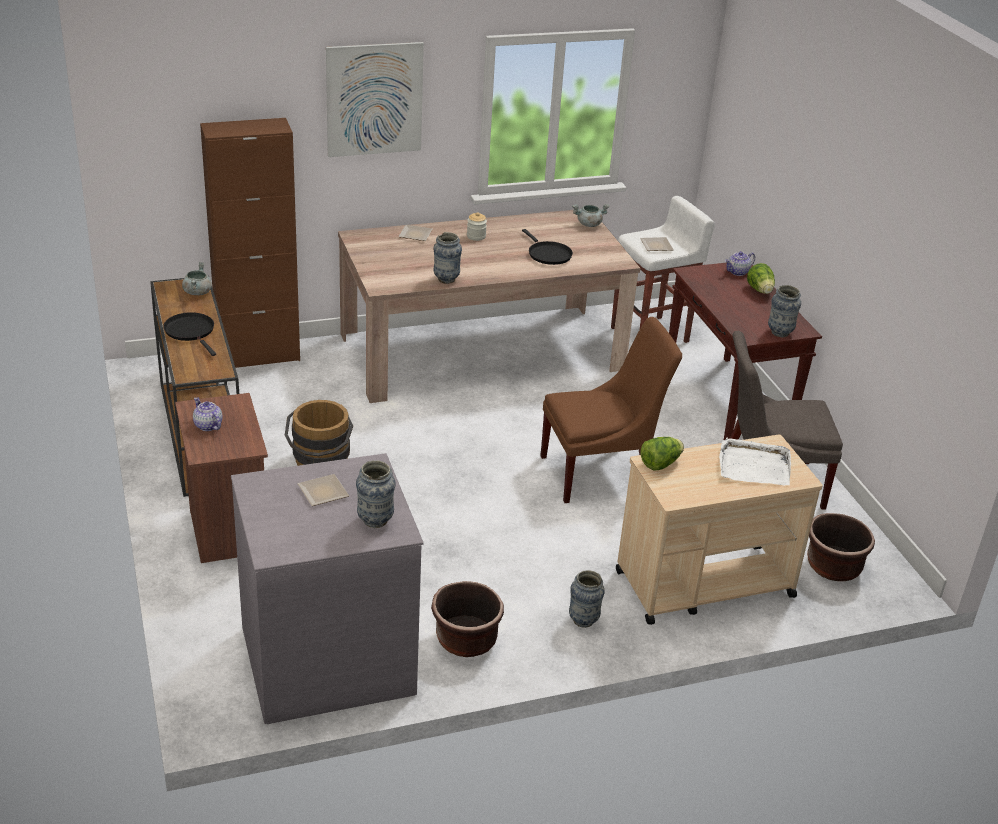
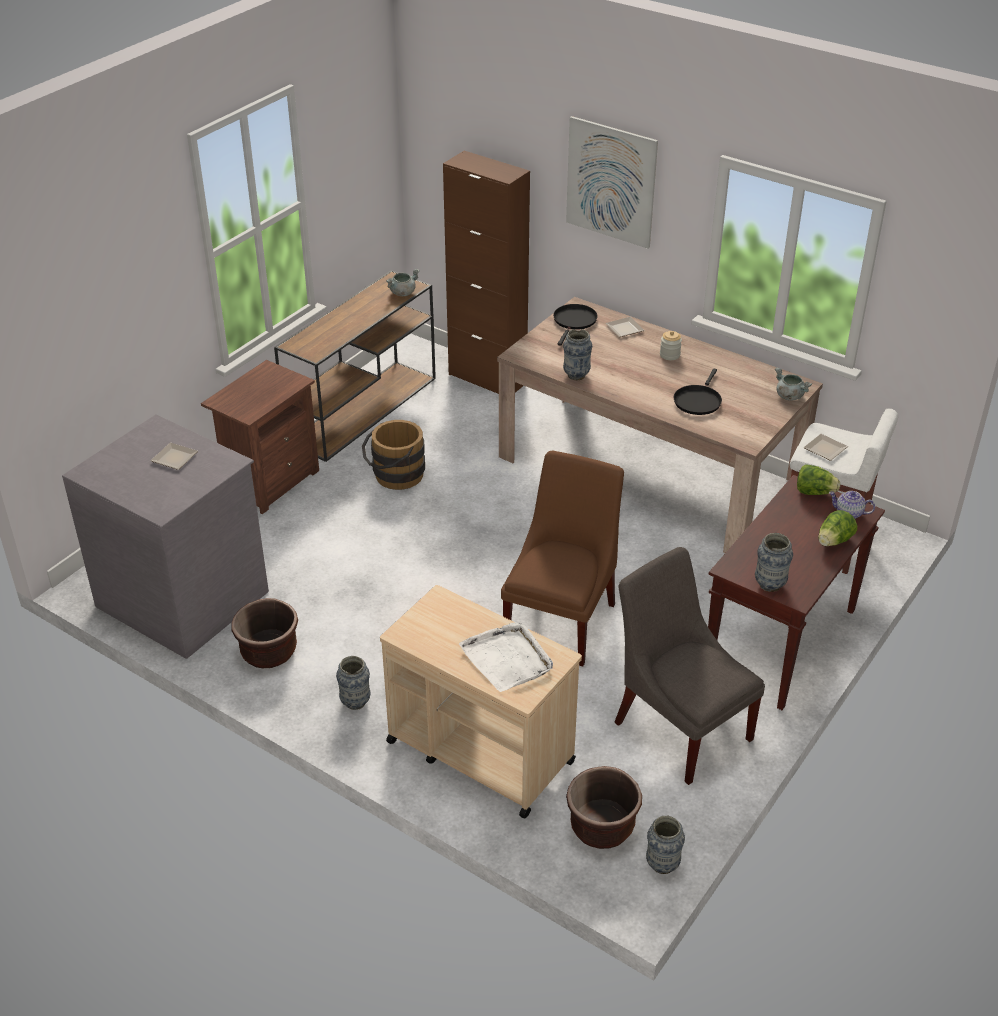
camera: 55 degrees right, 5 degrees up
(191, 332) = (348, 318): black frying pan -> black frying pan (574, 322)
(207, 425) = (253, 385): teapot -> none
(375, 521) = (164, 495): vase -> vase (662, 865)
(601, 473) = (562, 619): brown chair -> brown chair turned 105 degrees counterclockwise
(660, 464) = (445, 605): lettuce -> lettuce (814, 492)

